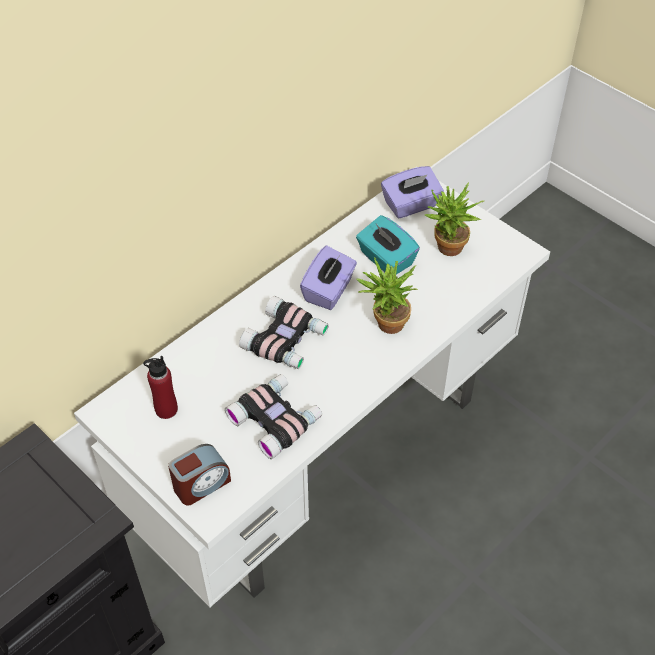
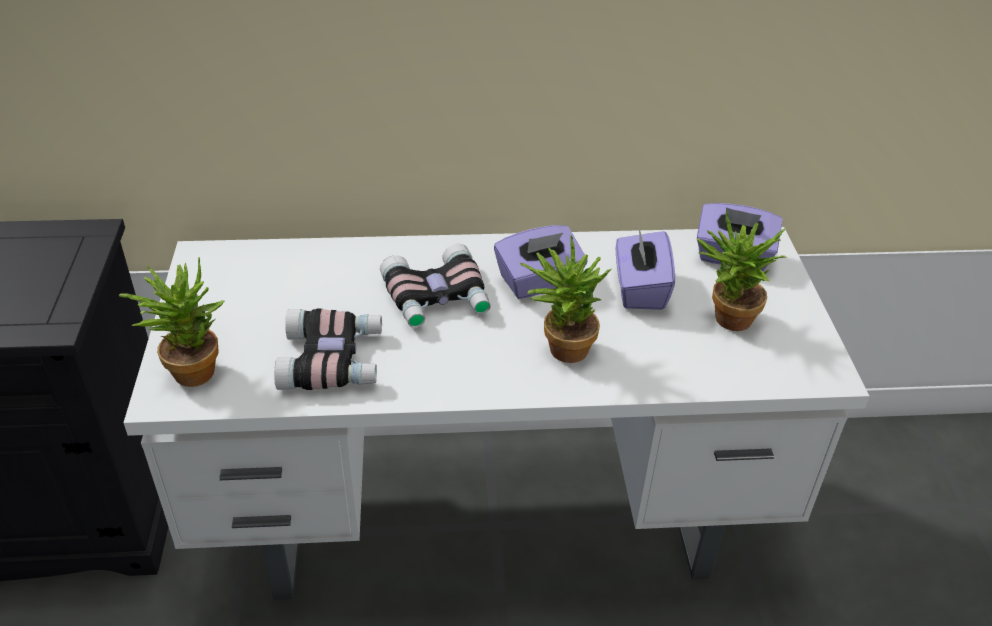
camera: 40 degrees right, 10 degrees down
(166, 409) = (251, 286): red bottle -> none
(201, 484) = (190, 368): alarm clock -> potted plant
(386, 259) = (639, 289): turquoise tissue box -> purple tissue box

